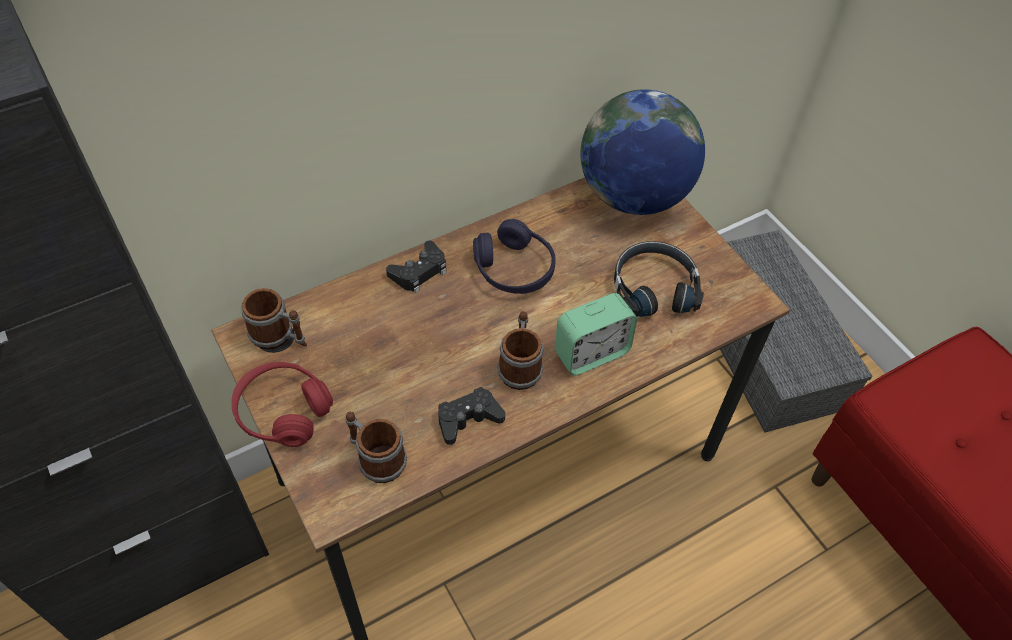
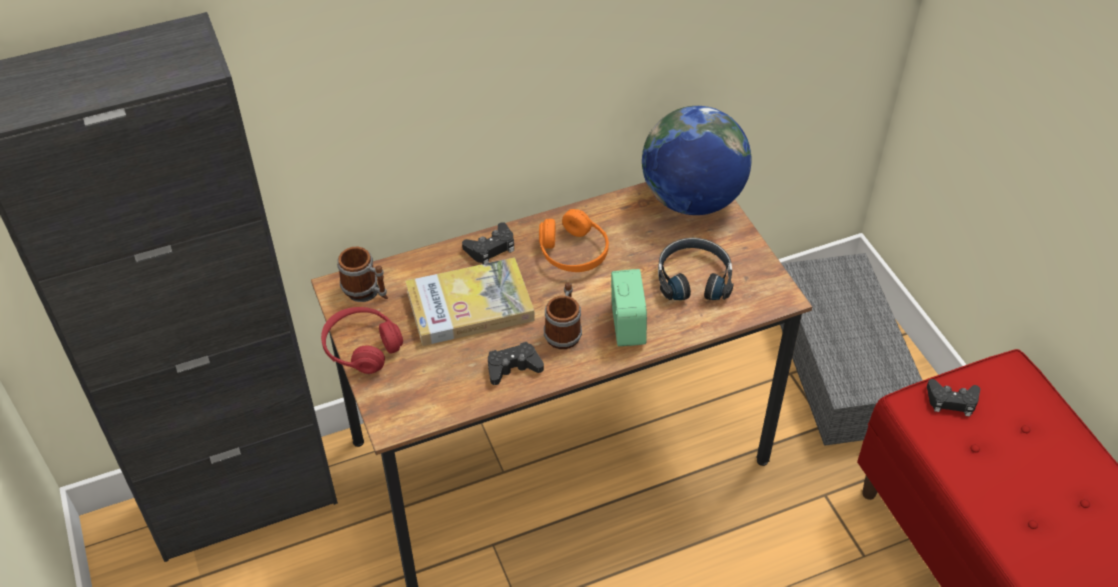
camera: 10 degrees right, 5 degrees down
(376, 458) = (432, 390): mug -> none
(405, 345) = (470, 305): none -> book
(514, 269) = (573, 252): purple headphones -> orange headphones
(591, 353) = (627, 326): alarm clock -> alarm clock turned 75 degrees counterclockwise
(926, 392) = (952, 401): none -> black game controller

